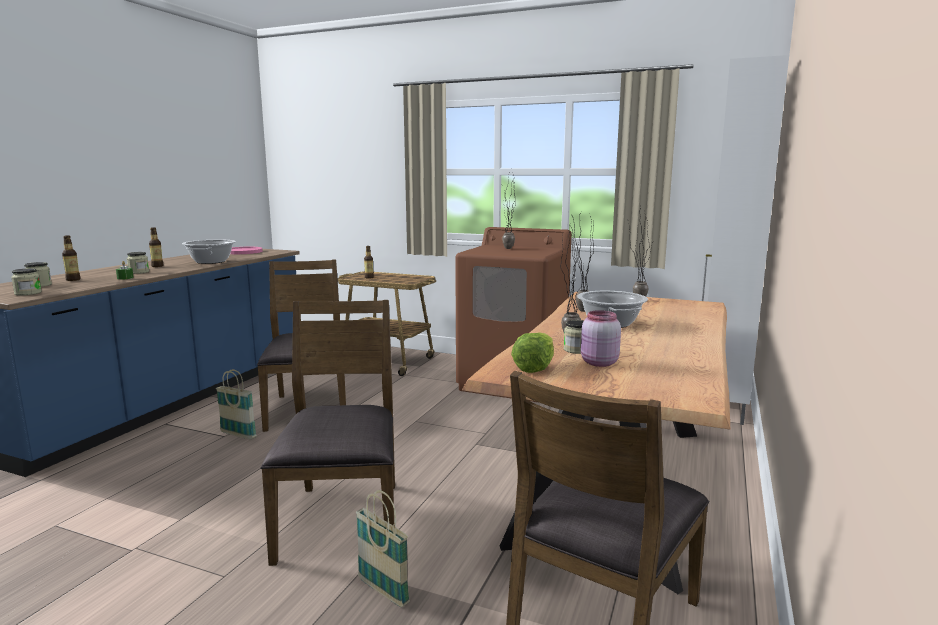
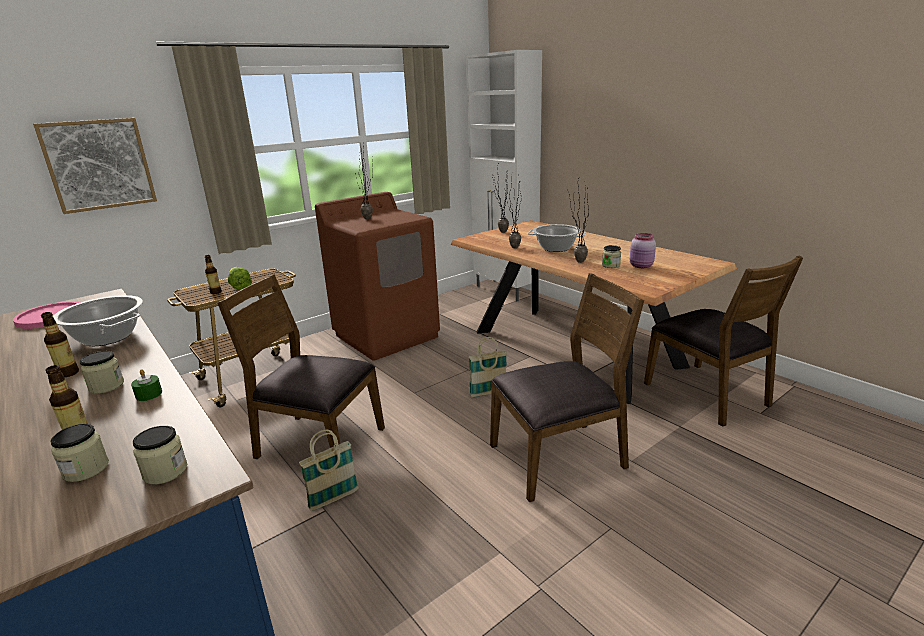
camera: 60 degrees left, 10 degrees up
(342, 520) = (559, 457): brown chair -> brown chair turned 135 degrees clockwise
(355, 171) = (99, 164): none -> picture
(383, 591) = (657, 455): basket -> basket (488, 393)
(535, 367) = (641, 279): lettuce -> lettuce (239, 287)

